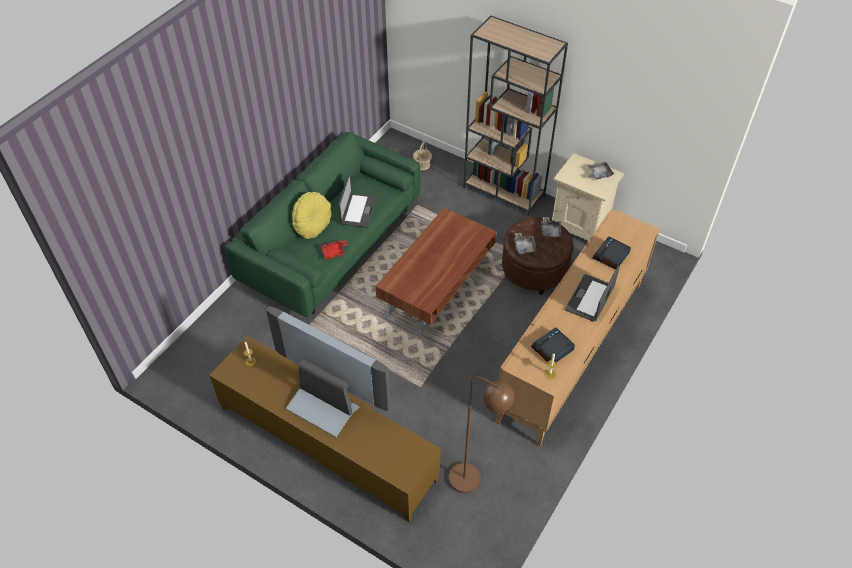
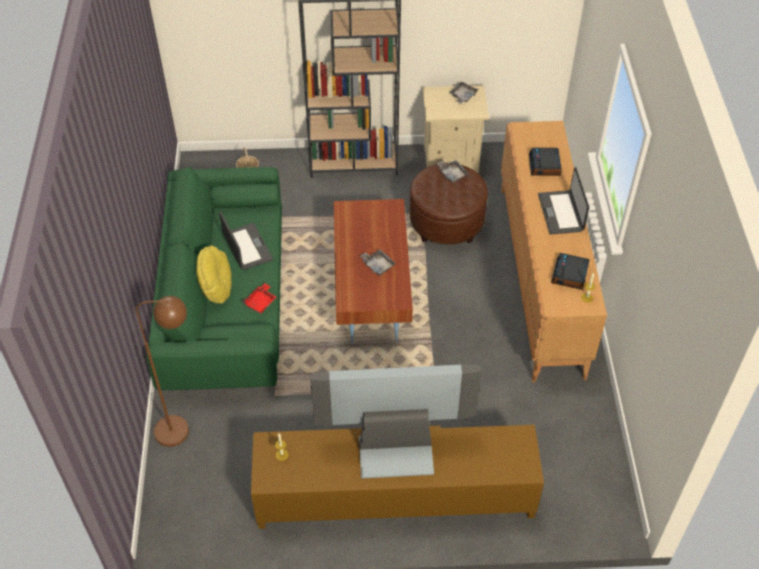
camera: 35 degrees left, 0 degrees up
(473, 483) = (559, 448): brown floor lamp -> brown floor lamp (182, 431)
(524, 247) = (442, 200): grey tray -> grey tray (378, 265)

